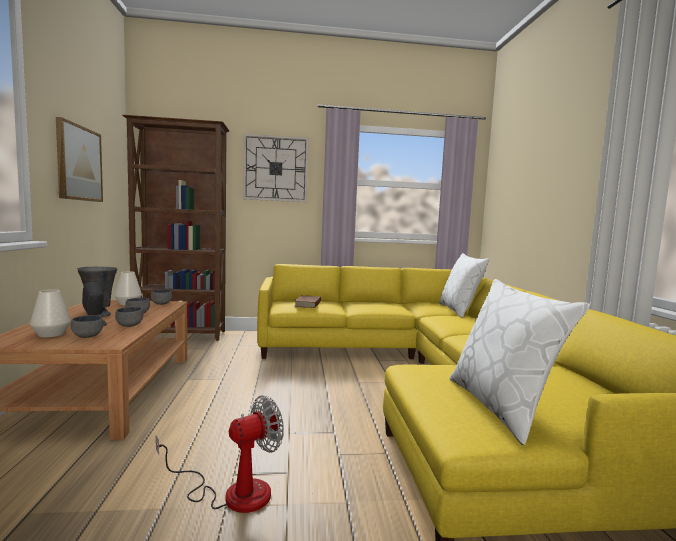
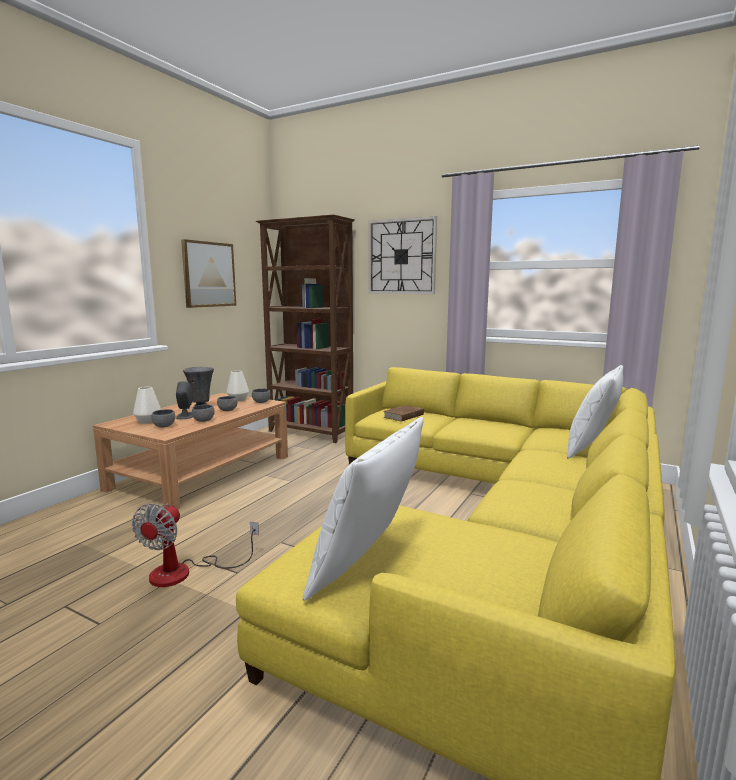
camera: 35 degrees right, 5 degrees up
(232, 492) = (185, 572): fan -> fan turned 105 degrees clockwise

